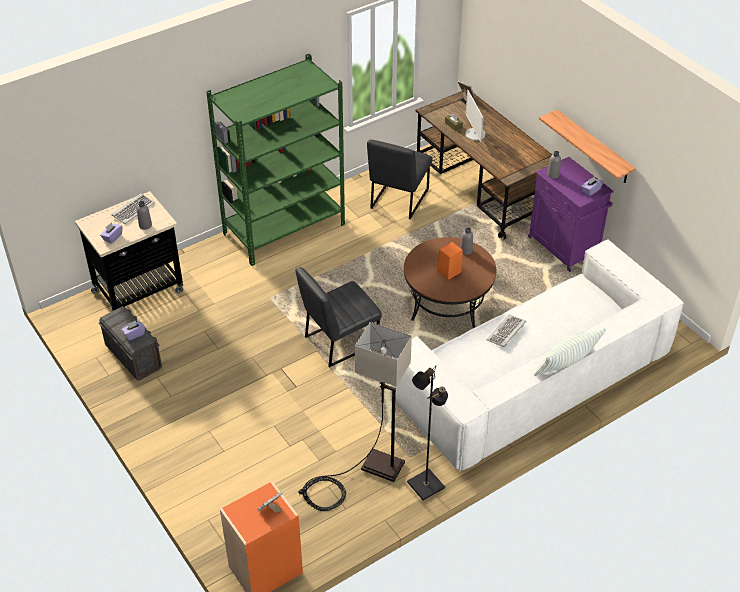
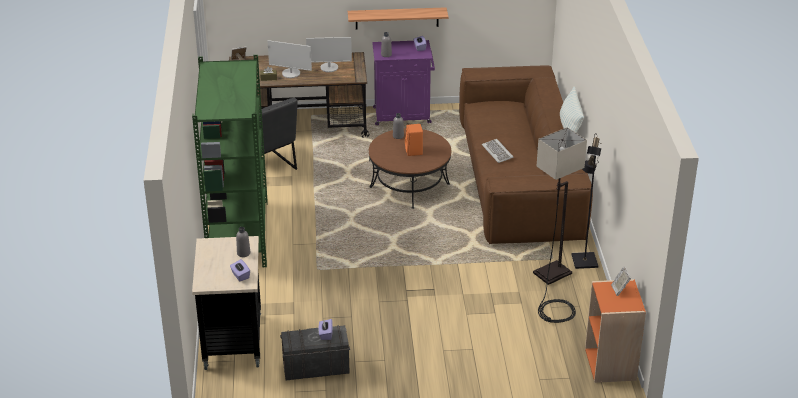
camera: 60 degrees left, 10 degrees down
(133, 210) = (213, 254): keyboard -> none
(339, 341) = (403, 251): grey chair -> none
(508, 152) = (329, 67): none -> monitor
(532, 376) = (519, 177): white sofa -> brown sofa

